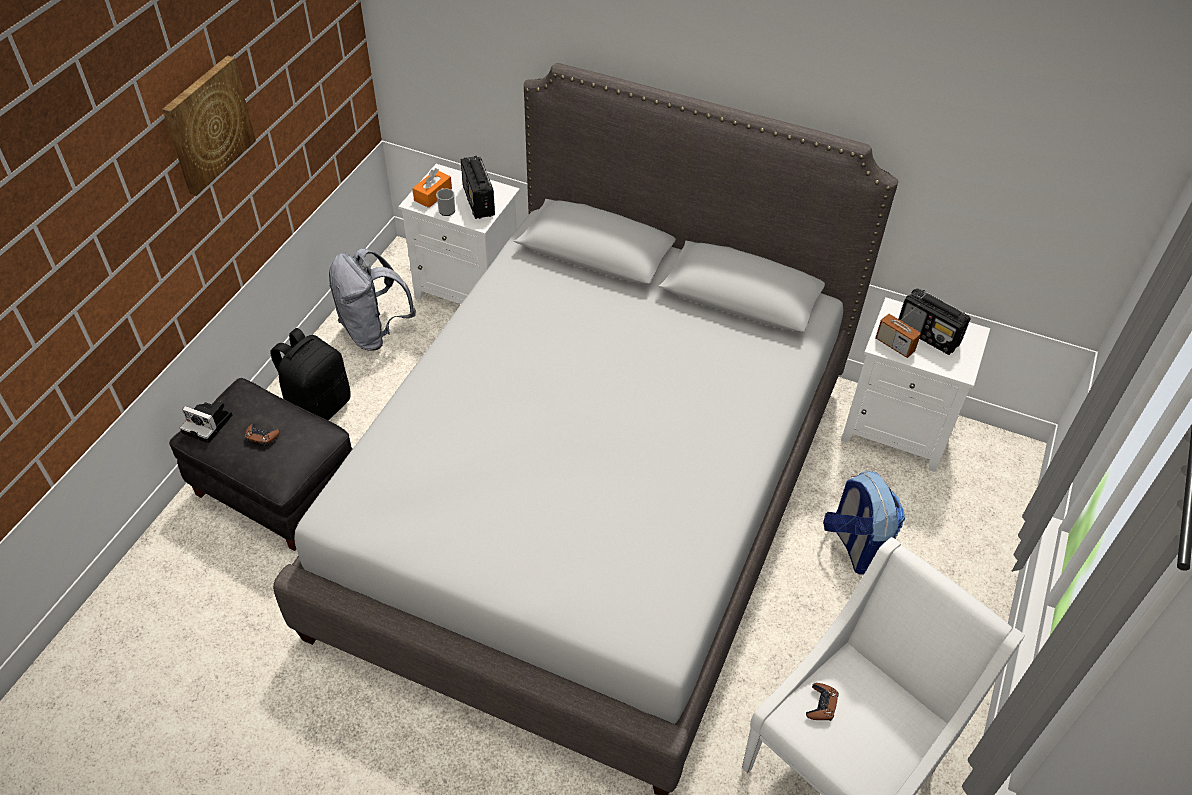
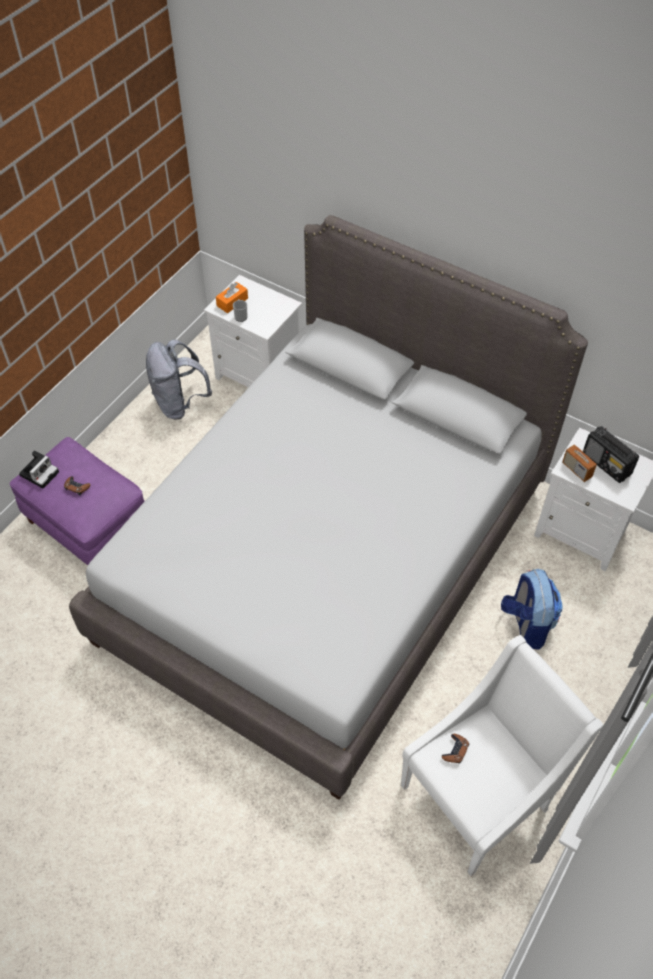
camera: 10 degrees right, 5 degrees up
(207, 124) = (52, 250): picture -> none
(209, 424) = (40, 472): camera -> camera turned 90 degrees counterclockwise
(275, 489) = (87, 524): black ottoman -> purple ottoman
(318, 407) = (128, 462): black backpack -> none
(478, 201) = (267, 311): radio -> none

